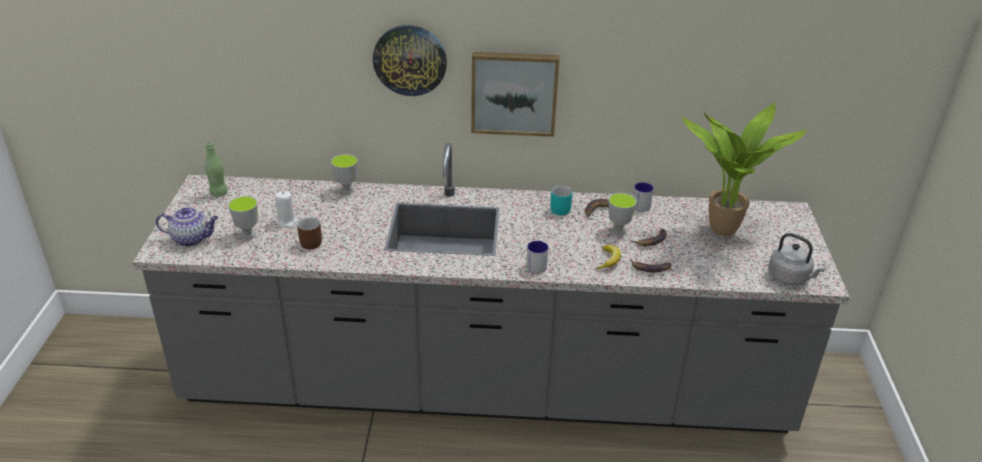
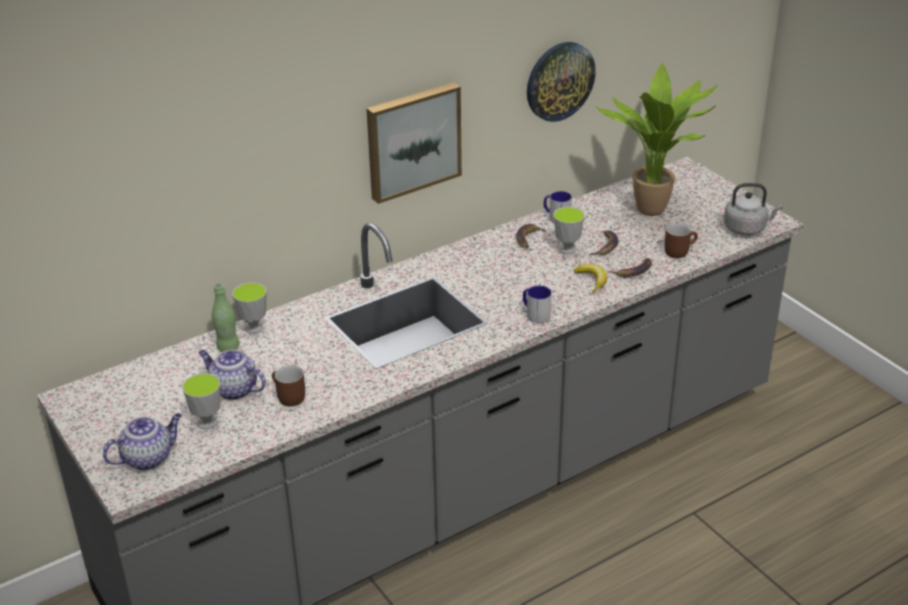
camera: 35 degrees left, 0 degrees up
(219, 193) = (108, 397): green bottle -> green bottle (228, 347)
(287, 222) = (233, 389): white candle -> teapot
(410, 60) = (299, 141): wall clock -> wall clock (559, 81)
(561, 208) = (492, 252): turquoise mug -> none
(707, 269) = (678, 251): none -> brown mug

